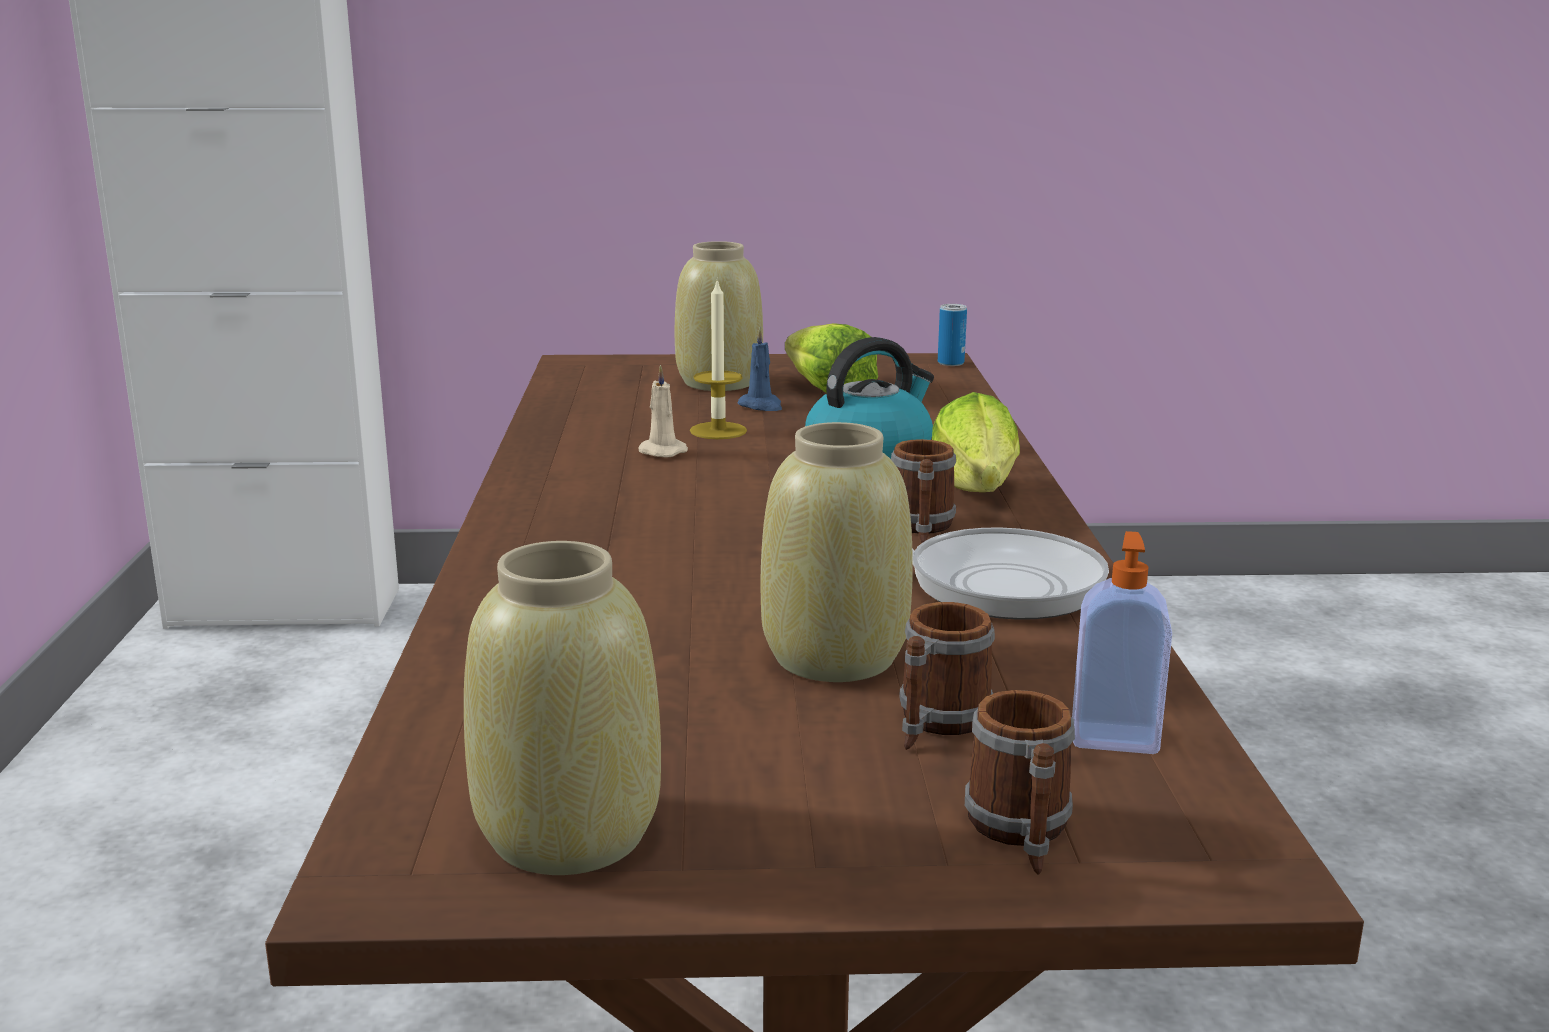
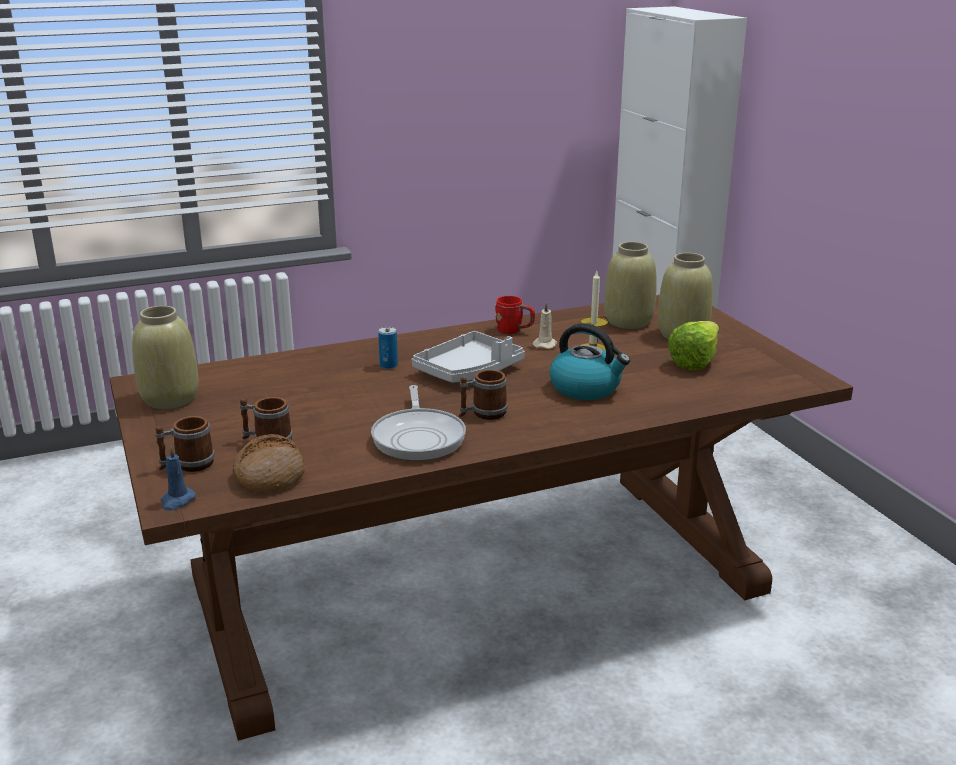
camera: 70 degrees right, 5 degrees up
(571, 460) = (514, 331): none -> red mug
(722, 513) = (469, 371): none -> grey tray
(761, 406) = (649, 351): blue candle -> blue candle (177, 501)
(832, 658) = (318, 416): beige vase -> beige vase (627, 321)
(950, 363) = (815, 384): can -> can (388, 365)
(974, 498) = (541, 420): lettuce -> none
(1114, 736) = (269, 476): soap dispenser -> bread

